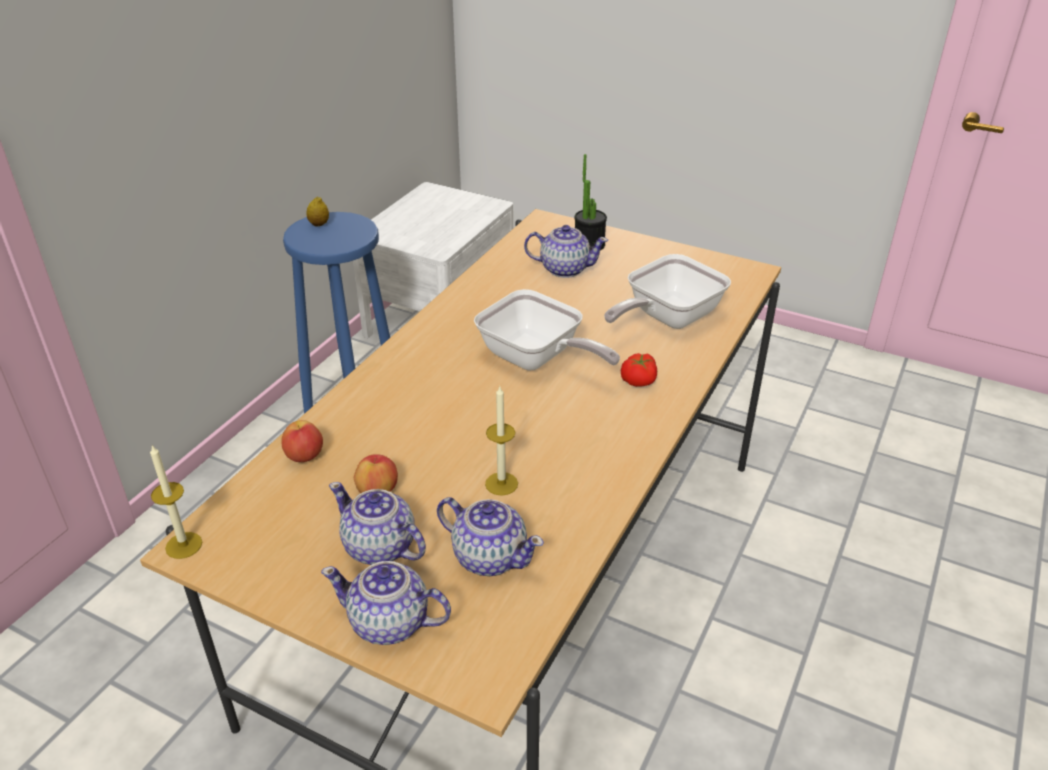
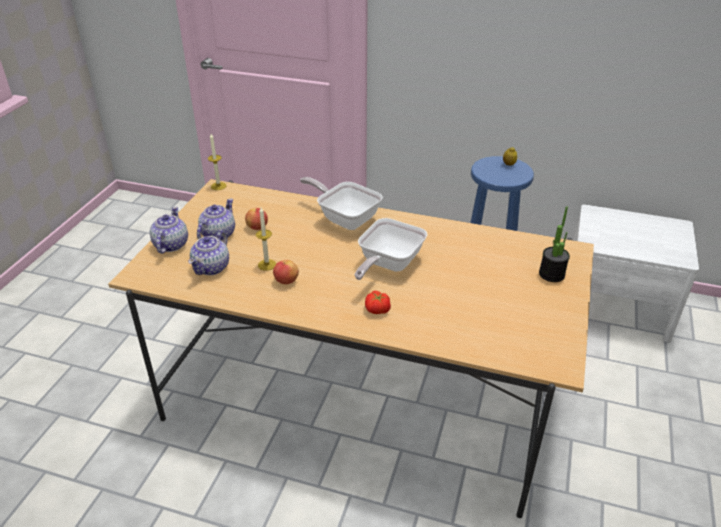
camera: 80 degrees right, 0 degrees up
(304, 456) = (280, 203): apple -> apple (286, 281)
(564, 269) = (507, 265): teapot -> none
(666, 318) = (461, 319): frying pan -> frying pan (345, 218)

